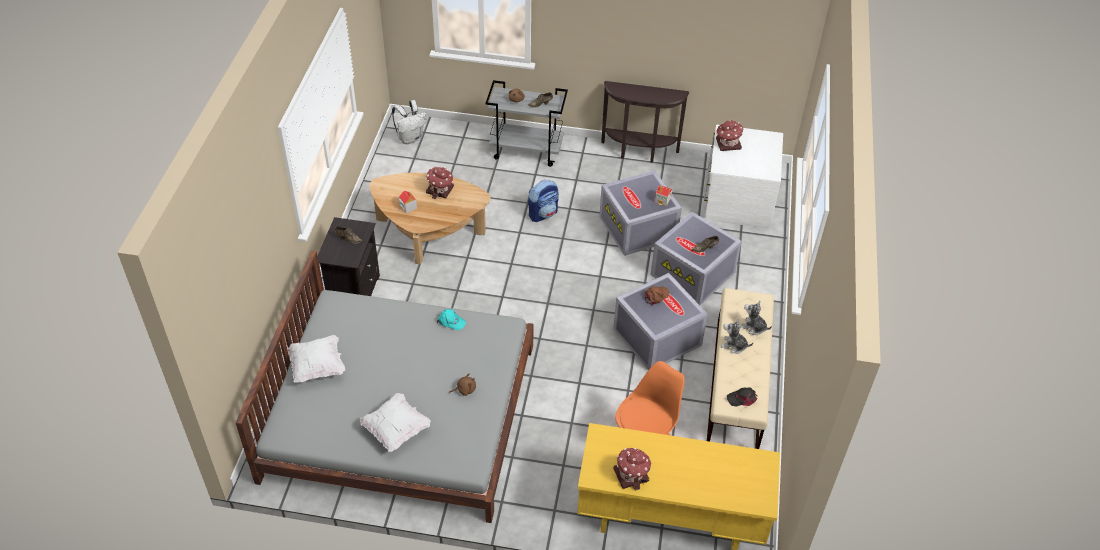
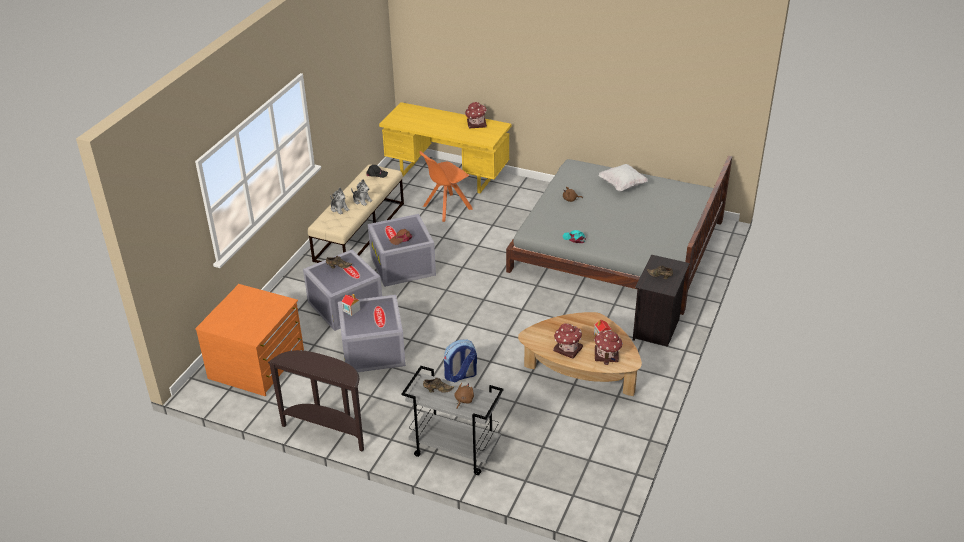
camera: 165 degrees left, 10 degrees down
(317, 367) = (681, 223): white pillow -> none
(410, 138) = (590, 488): white backpack -> none
(727, 144) = (261, 323): toy house -> toy house (607, 355)
(737, 199) = (257, 364): white dresser -> orange dresser

